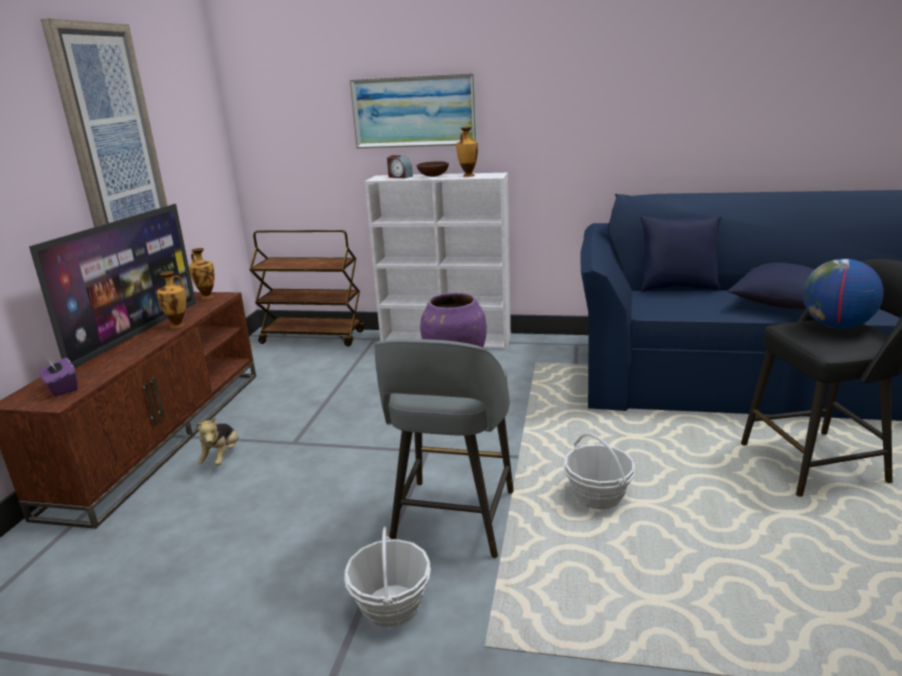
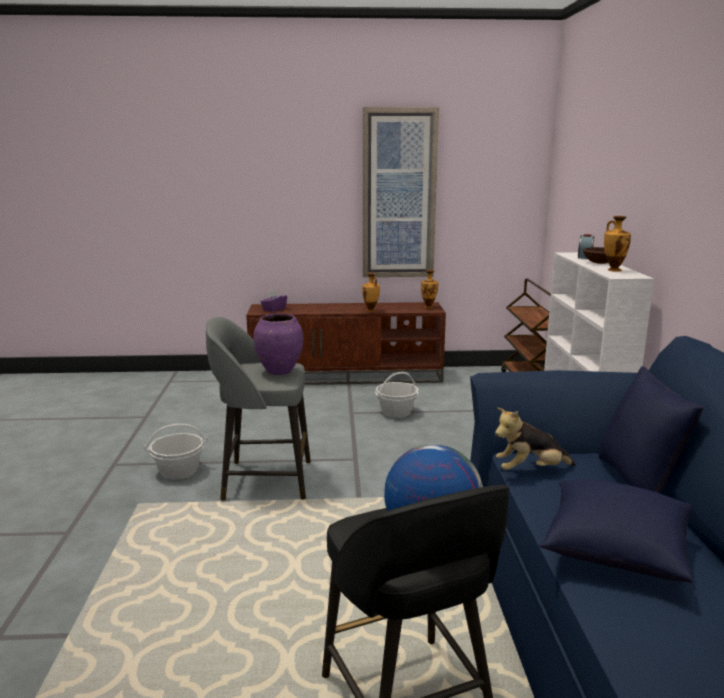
camera: 75 degrees right, 5 degrees down
(136, 334) = (353, 306): television -> none
(222, 457) = (326, 397): plush toy -> plush toy (530, 470)
(414, 111) = (621, 193): picture -> none
(597, 496) = (303, 540): basket -> basket (396, 412)

